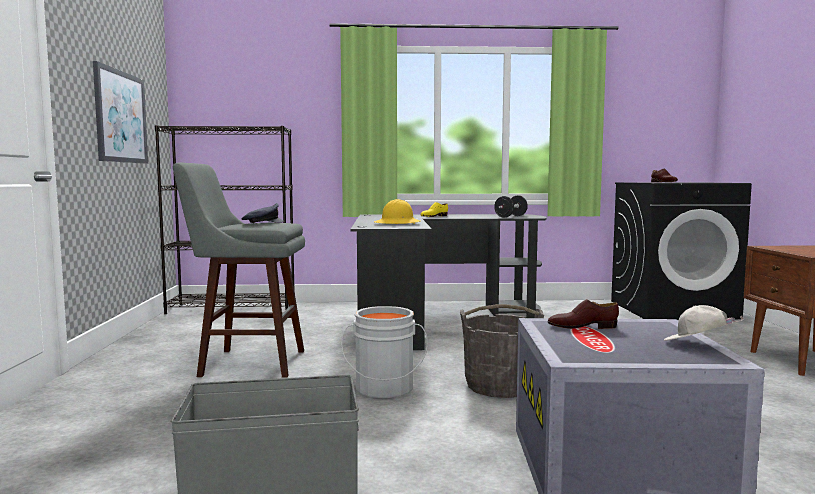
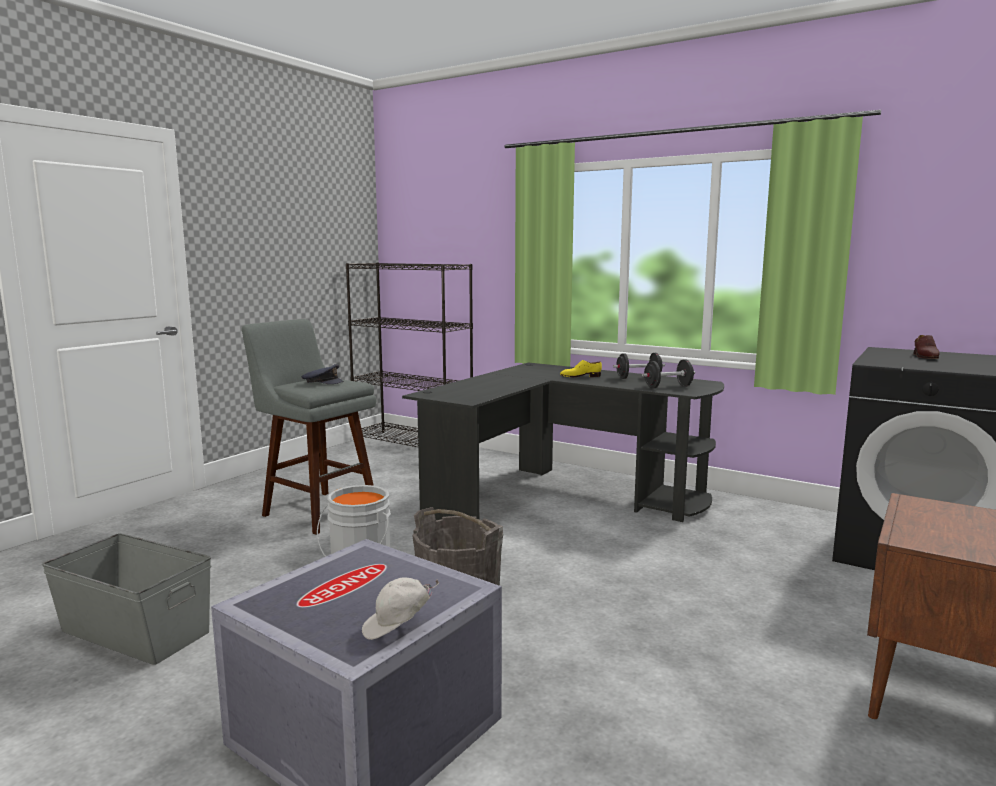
camera: 35 degrees right, 5 degrees up
(121, 117) = (292, 263): picture -> none
(398, 223) = (480, 390): yellow hard hat -> none
(473, 215) = (638, 378): none -> black dumbbell
(582, 327) = (377, 568): brown shoe -> none
(696, 344) = (398, 627): white cap -> white cap turned 90 degrees counterclockwise

